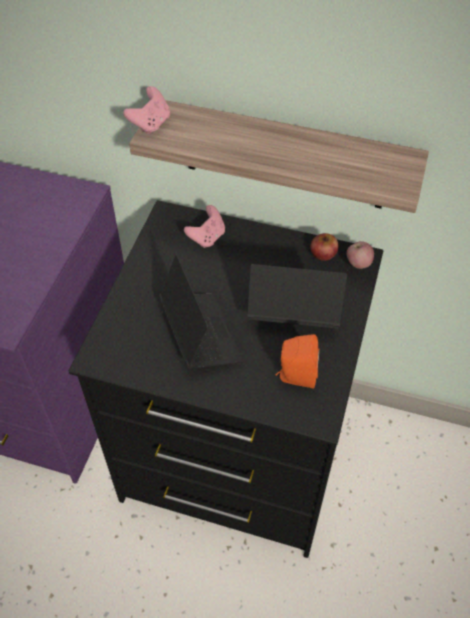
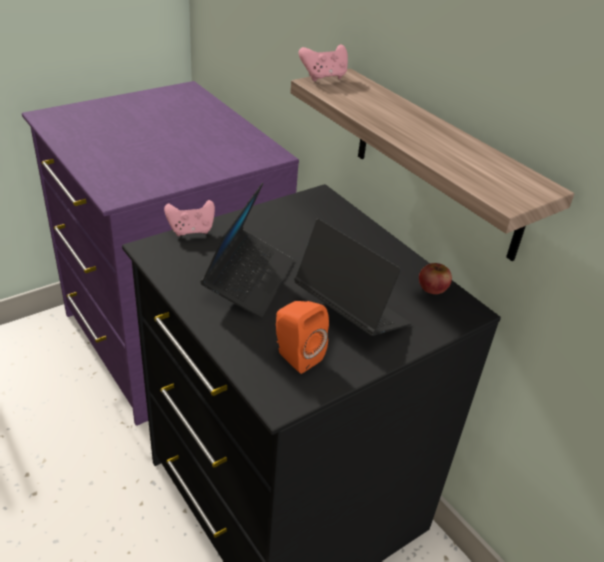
camera: 35 degrees right, 15 degrees down
(207, 237) = (337, 224): pink game controller -> pink game controller (191, 231)
(358, 263) = (460, 312): apple -> none

